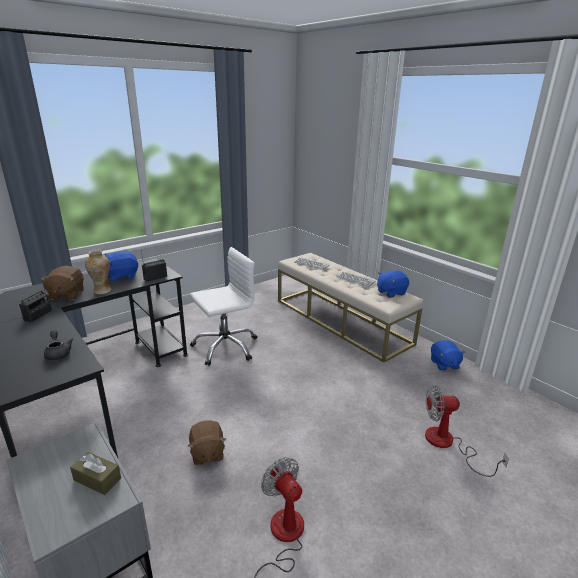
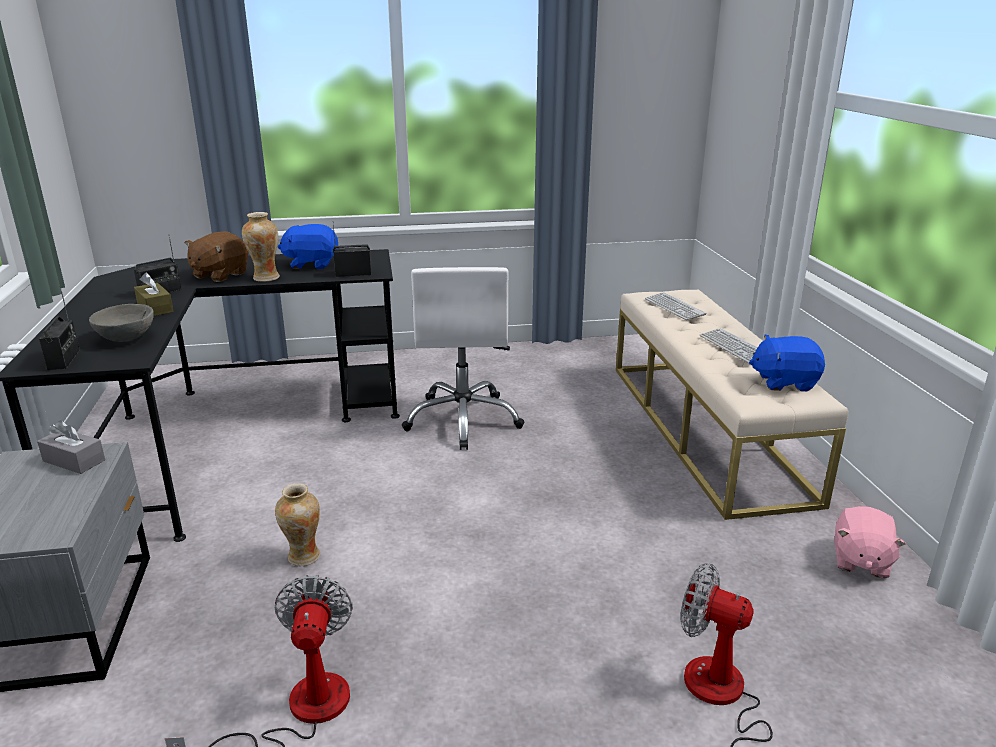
camera: 30 degrees right, 0 degrees up
(31, 380) = (64, 360): none -> radio
(58, 353) = (127, 338): grey teapot -> grey bowl
(73, 447) = (74, 461): none -> grey tissue box
(97, 479) = (57, 504): brown tissue box -> brown tissue box (155, 308)
(207, 453) = (303, 557): brown plush toy -> vase
(225, 347) = (464, 419): white office chair -> white office chair turned 90 degrees clockwise
(444, 364) = (860, 561): blue plush toy -> pink plush toy

